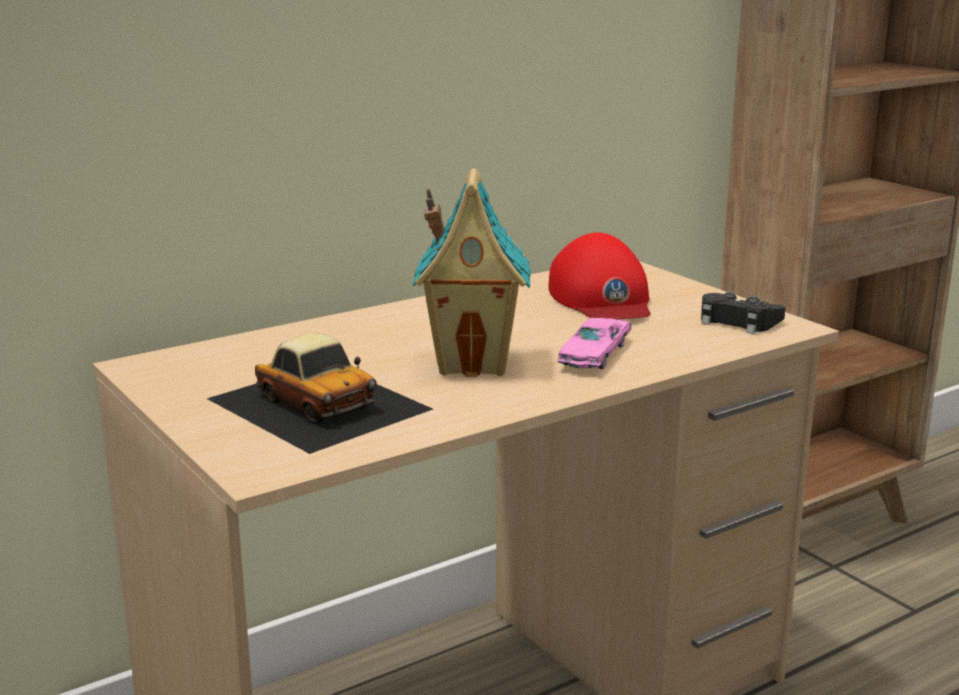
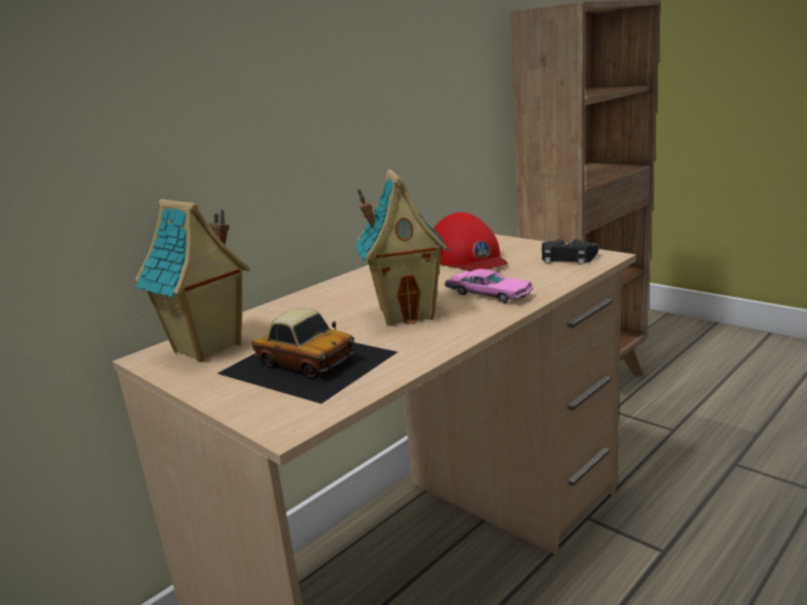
camera: 10 degrees left, 0 degrees up
(209, 367) = (208, 349): none -> toy house
(594, 354) = (488, 294): pink toy car -> pink toy car turned 60 degrees counterclockwise

